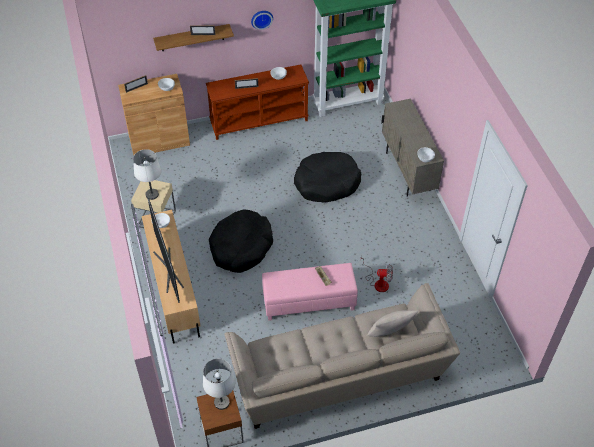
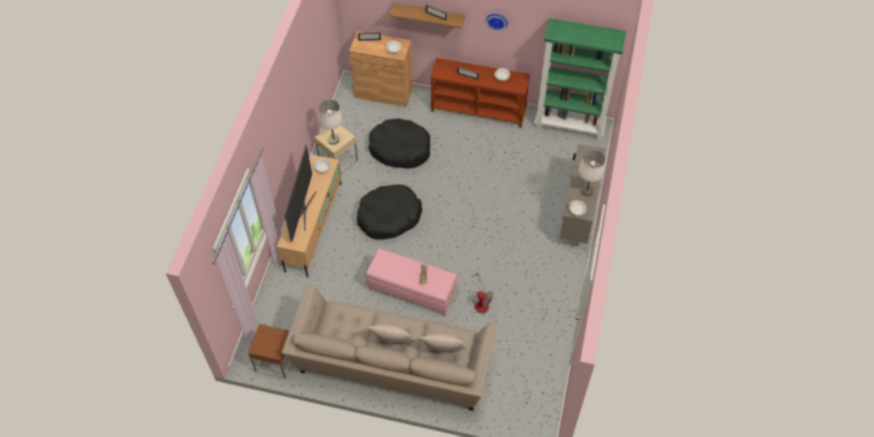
camera: 30 degrees right, 5 degrees up
(222, 402) = (274, 338): white table lamp -> white table lamp (587, 190)
(326, 183) = (498, 193): black dog bed -> black dog bed (400, 149)
(338, 350) = (392, 343): none -> beige pillow

